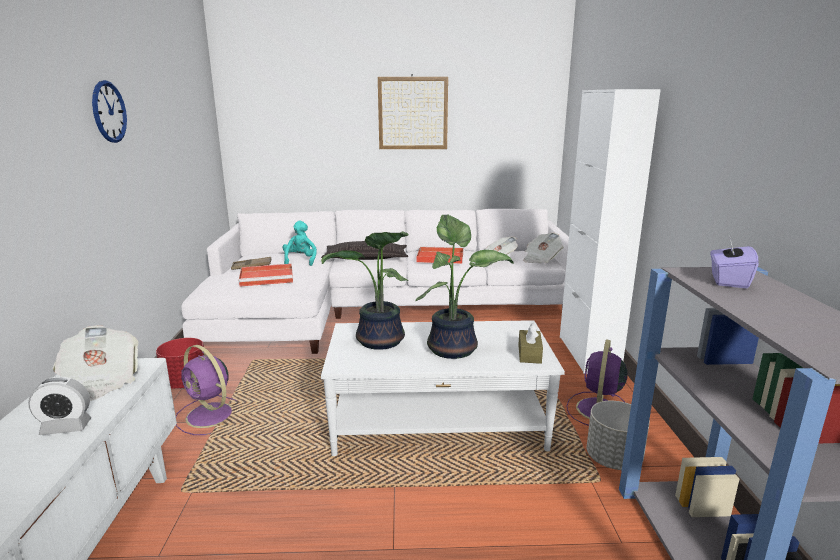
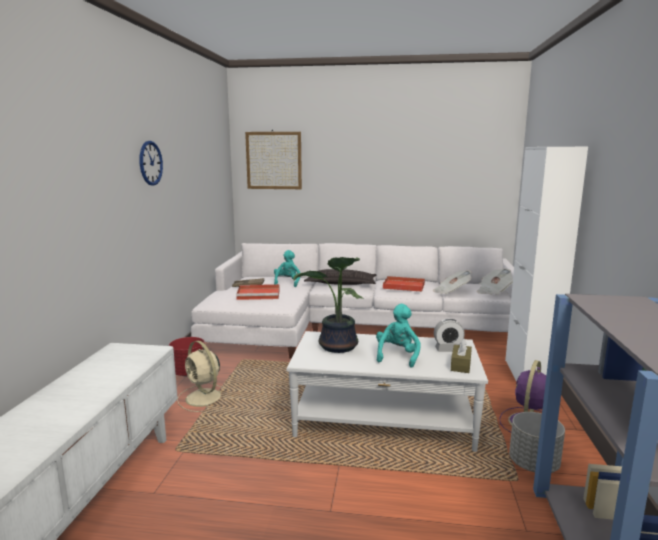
camera: 10 degrees right, 5 degrees down
(66, 427) = (99, 387): alarm clock -> alarm clock (448, 349)
(101, 381) = (126, 358): newspaper -> none
(211, 416) = (204, 398): purple fan -> beige fan
(413, 112) = (387, 164): picture -> picture (274, 159)
(454, 348) = (397, 356): potted plant -> turquoise plush toy
(728, 280) = (619, 306): purple tissue box -> none

